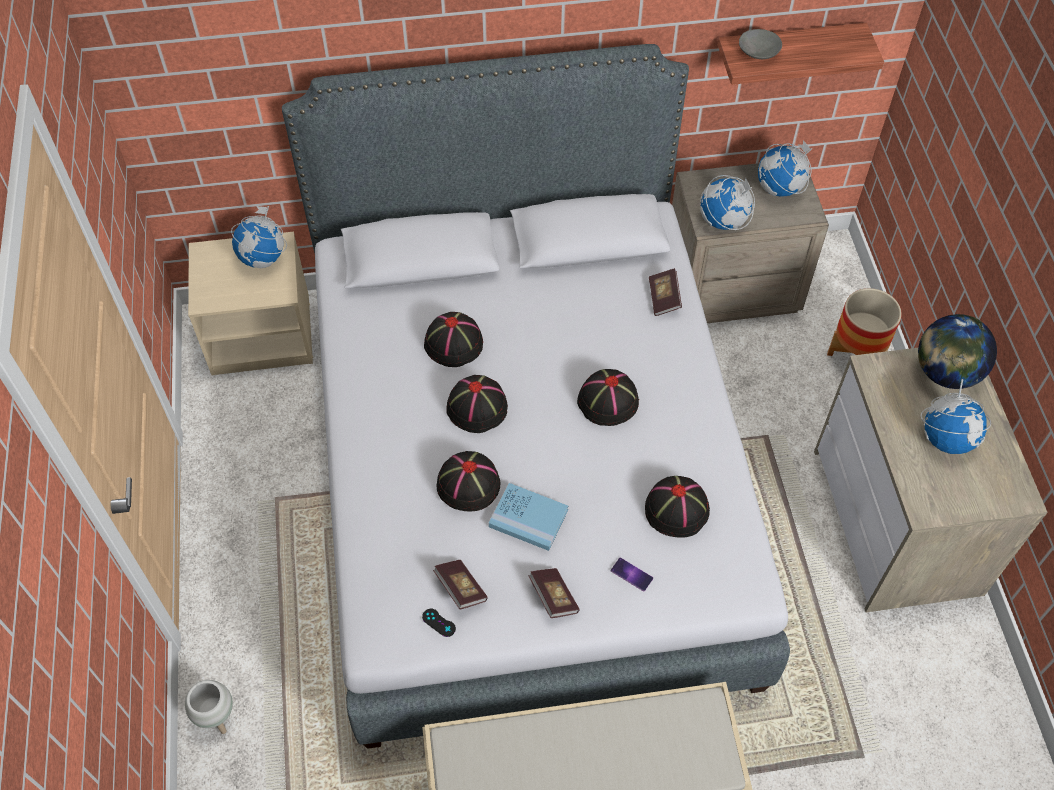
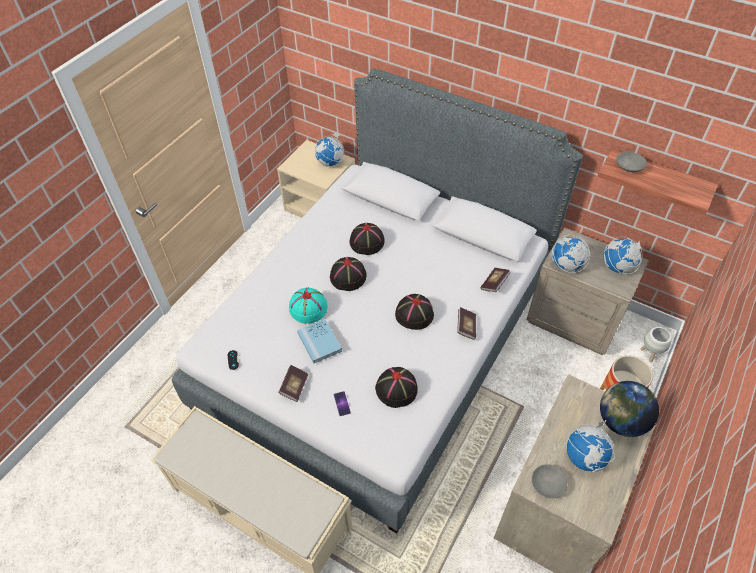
camera: 40 degrees right, 5 degrees down
(218, 718) = (151, 353): white planter -> white planter (650, 354)
(460, 589) = (257, 351): book -> book (466, 327)
(468, 484) = (308, 308): black hat -> turquoise hat
(939, 495) = (548, 484): none -> grey bowl

